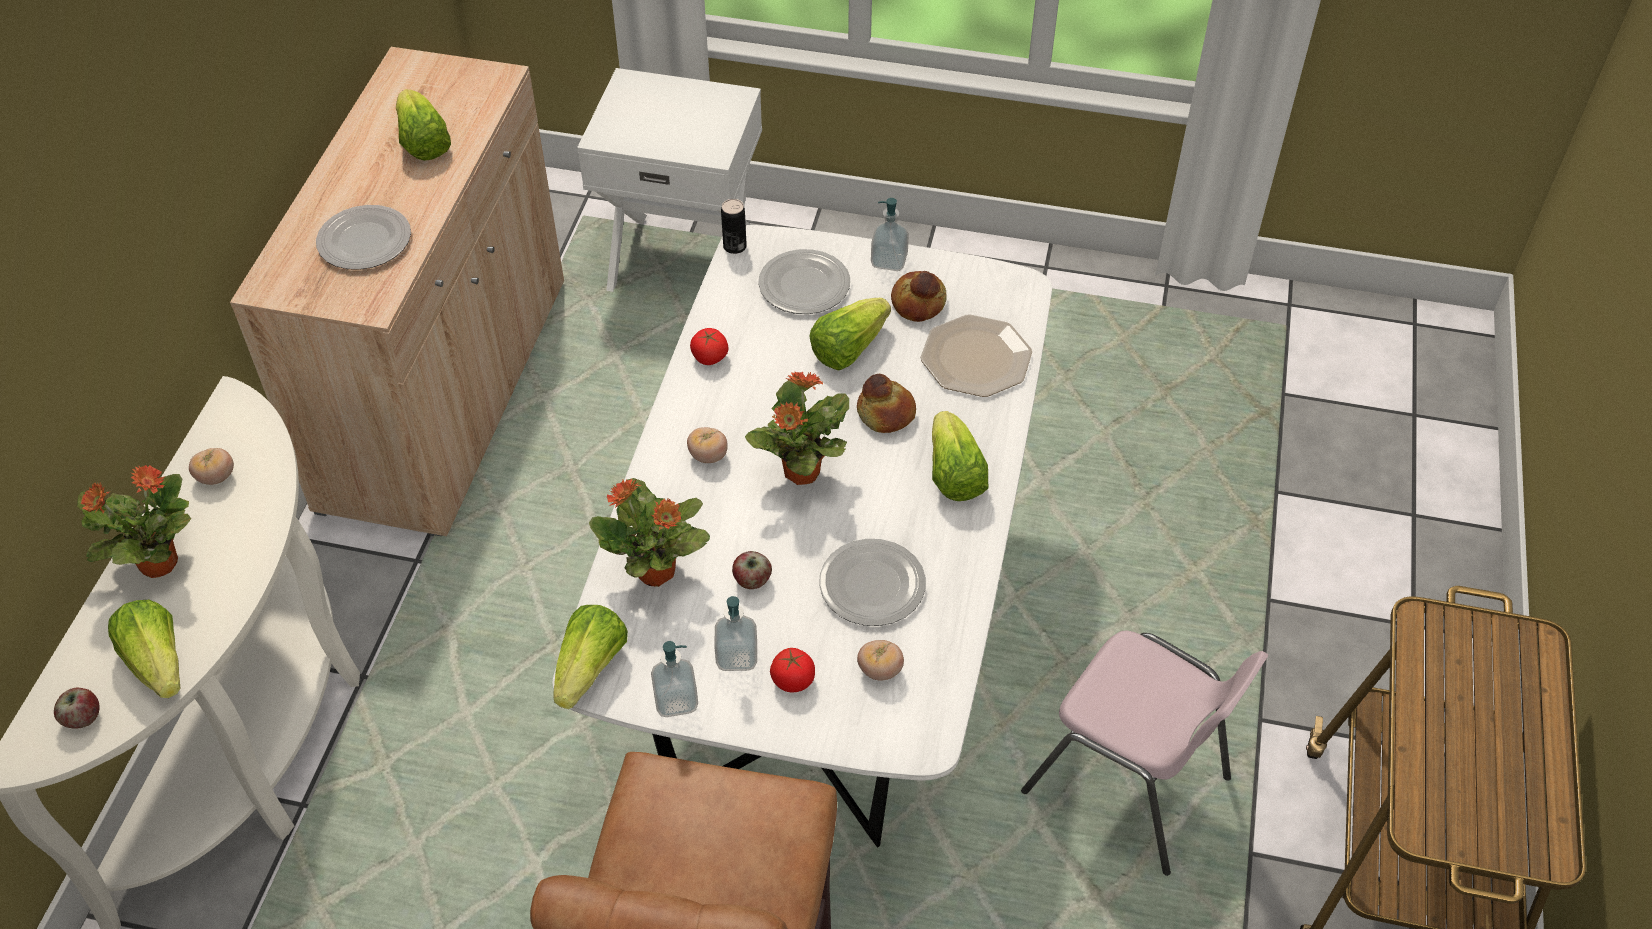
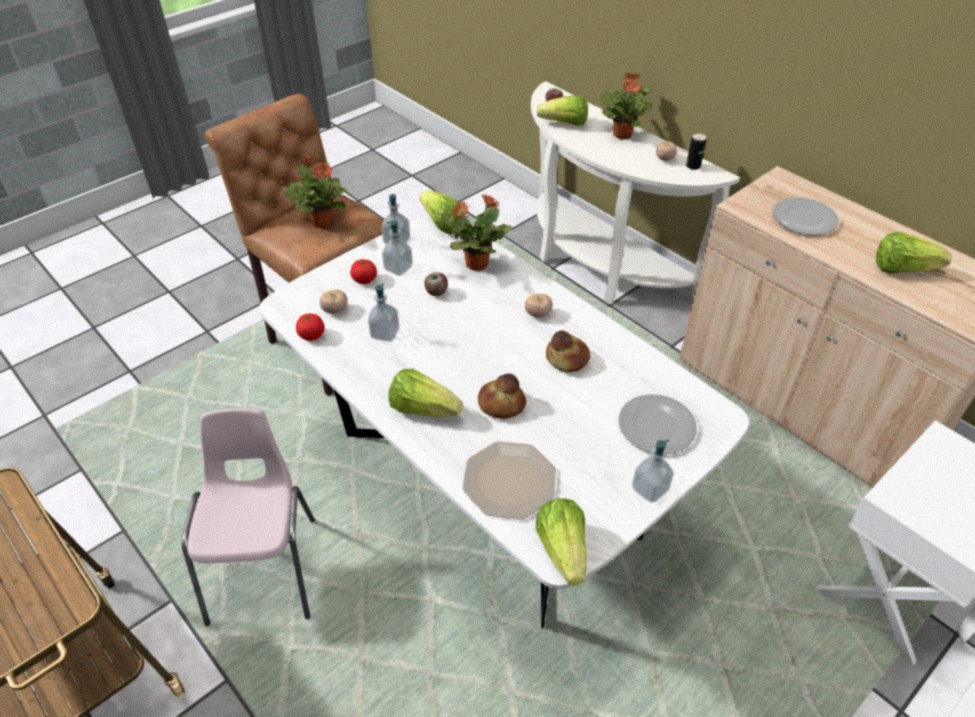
camera: 125 degrees right, 5 degrees down
(709, 357) = (619, 348): tomato -> tomato (312, 335)
(734, 246) = (725, 409): can -> can (693, 166)
(800, 473) = (490, 344): potted plant -> potted plant (322, 222)
(848, 348) = (575, 417): lettuce -> lettuce (563, 550)
(873, 585) = (385, 333): plate -> soap dispenser
(919, 303) = (590, 480): bread -> bread (566, 359)
(1128, 786) = (266, 568): pink chair -> pink chair turned 105 degrees clockwise

